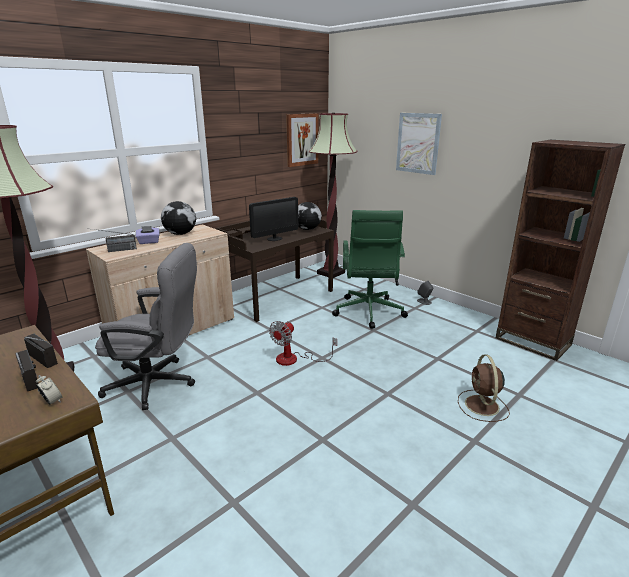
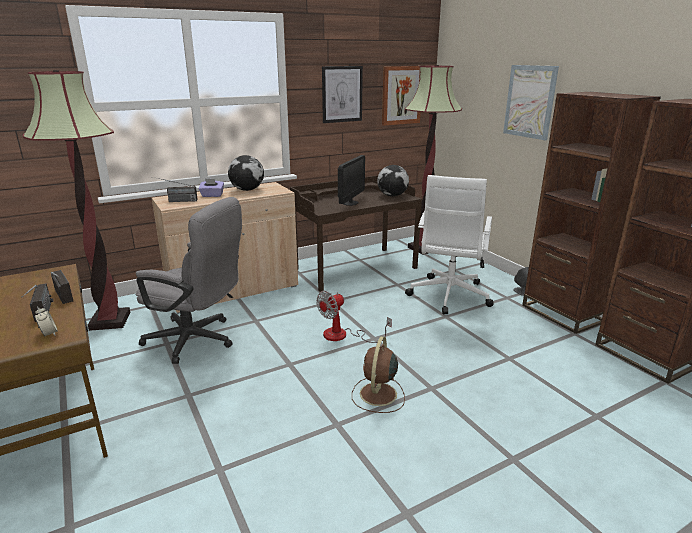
camera: 15 degrees right, 0 degrees up
(253, 140) = (342, 94): none -> picture
(274, 239) = (350, 203): monitor -> monitor turned 45 degrees counterclockwise
(368, 312) = (448, 296): green office chair -> white office chair
(462, 316) = (562, 313): none -> brown bookcase
(482, 406) = (541, 421): brown fan -> brown fan (377, 395)

